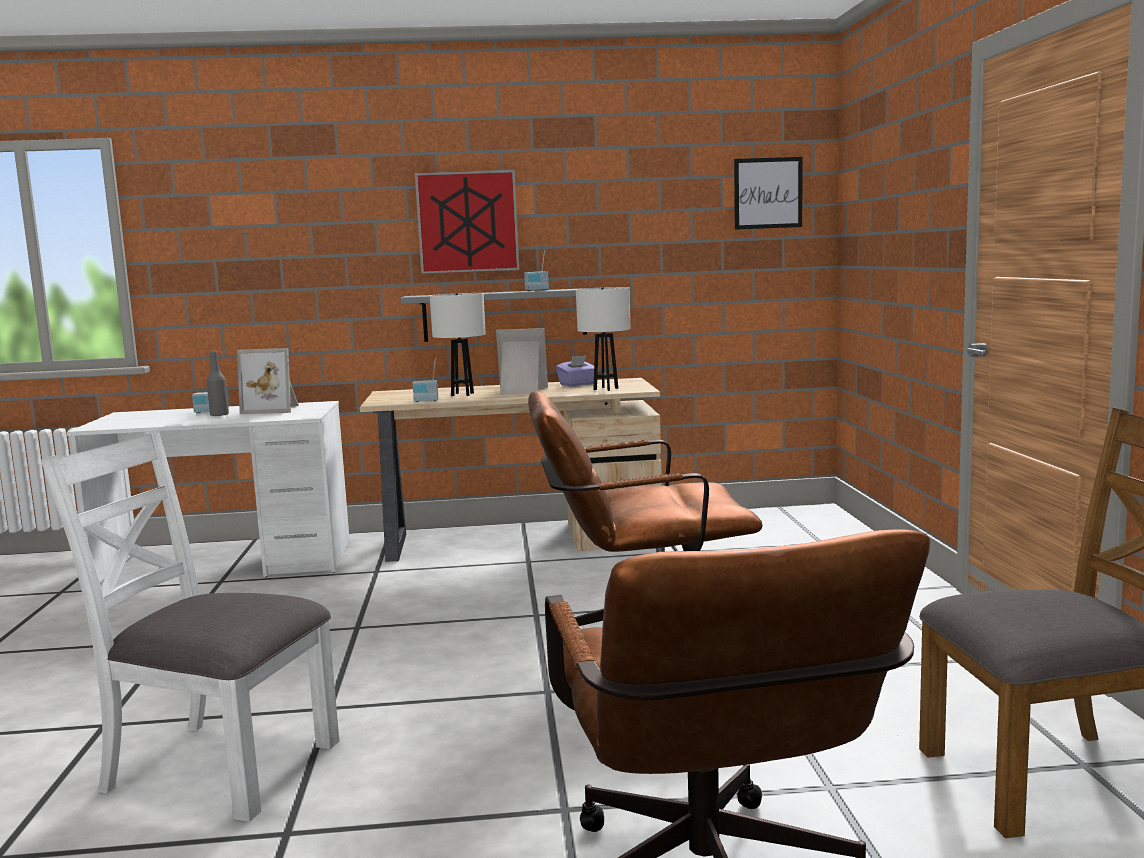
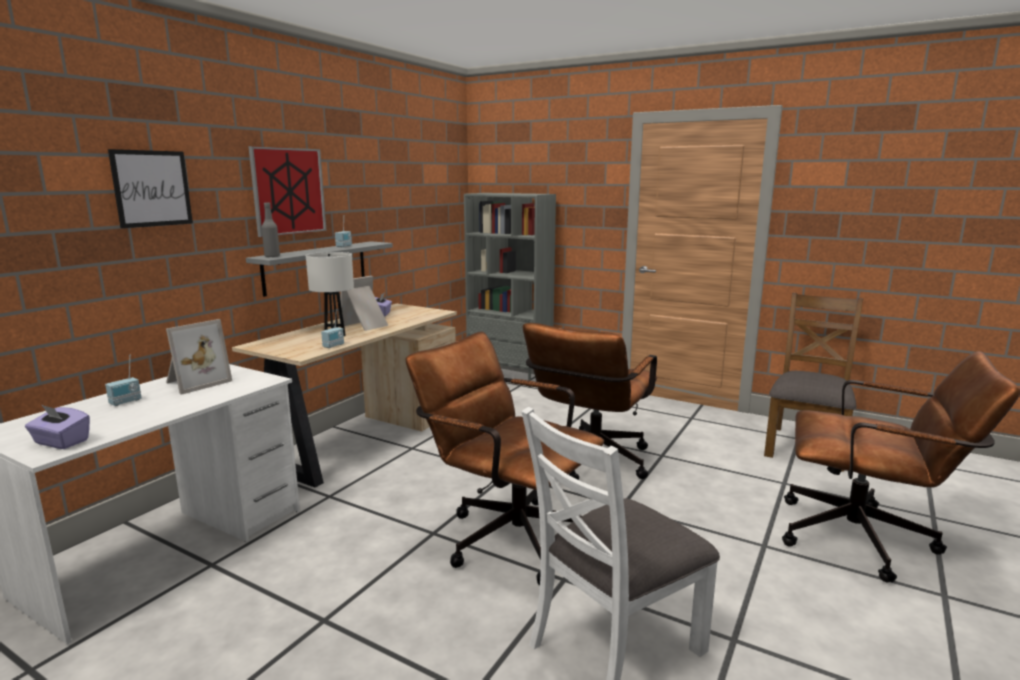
camera: 55 degrees left, 5 degrees up
(114, 424) = (61, 442): none -> purple tissue box
(219, 415) = (161, 400): grey bottle -> grey bottle (272, 256)
(392, 656) = (506, 535): none -> brown office chair
(606, 389) = (417, 315): white table lamp -> none
(768, 193) = (443, 175): picture -> picture (152, 188)
(835, 531) = (510, 377): none -> grey bookcase

